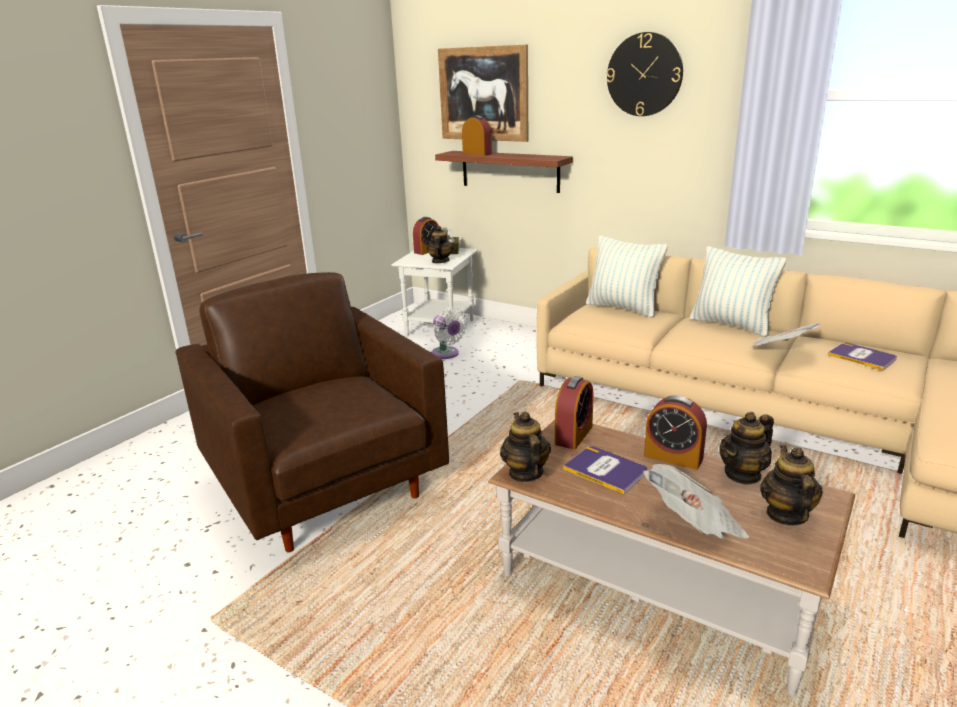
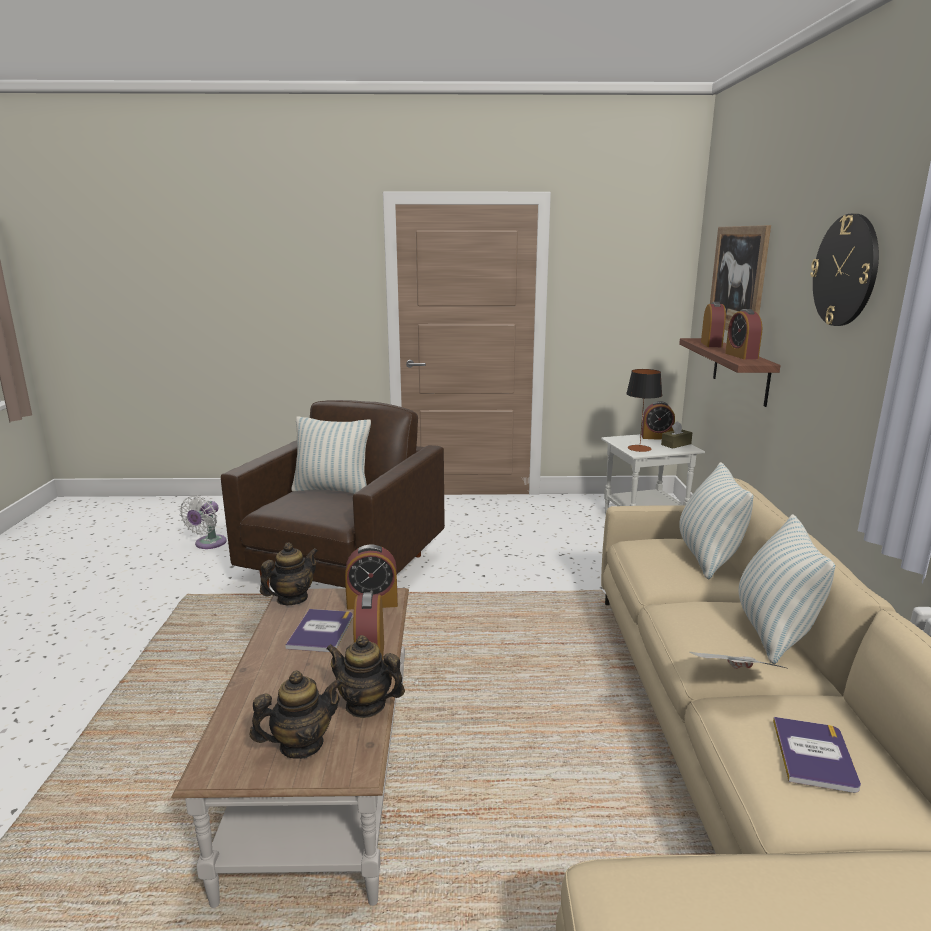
camera: 55 degrees right, 5 degrees down
(302, 394) = (333, 490): none -> pillow
(440, 261) = (639, 448): teapot -> table lamp
(447, 354) = (599, 542): white fan -> white fan (208, 544)
(530, 156) = (741, 356): none -> alarm clock
(693, 524) = (254, 694): newspaper -> none

